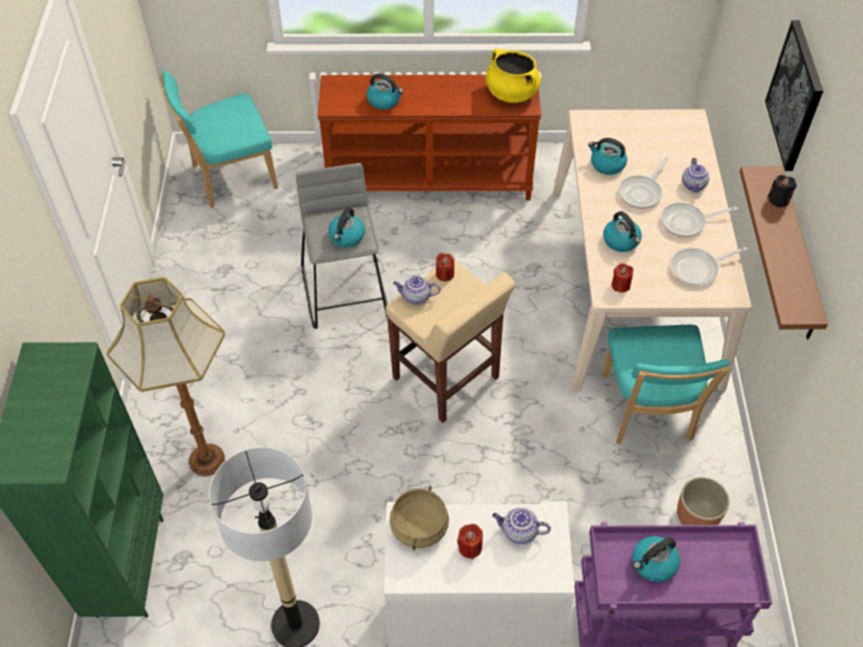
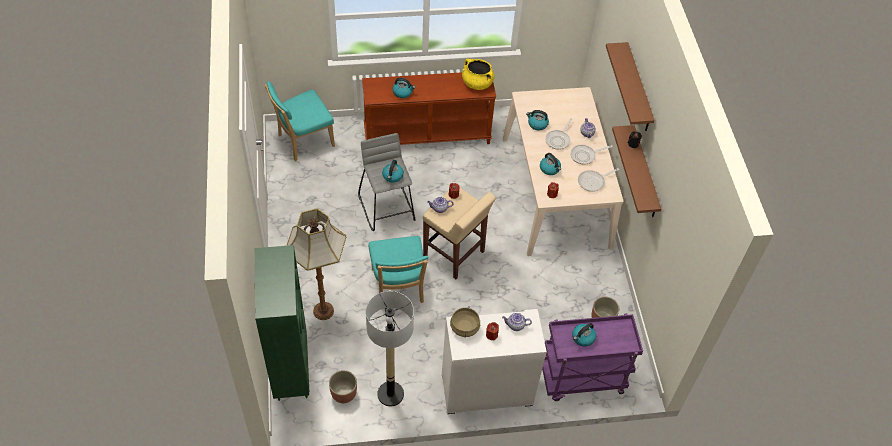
camera: 10 degrees left, 0 degrees up
(212, 615) = (343, 393): none -> planter
(647, 412) = (570, 264): turquoise chair -> turquoise chair (398, 288)
(796, 96) = (638, 89): picture -> brown shelf

